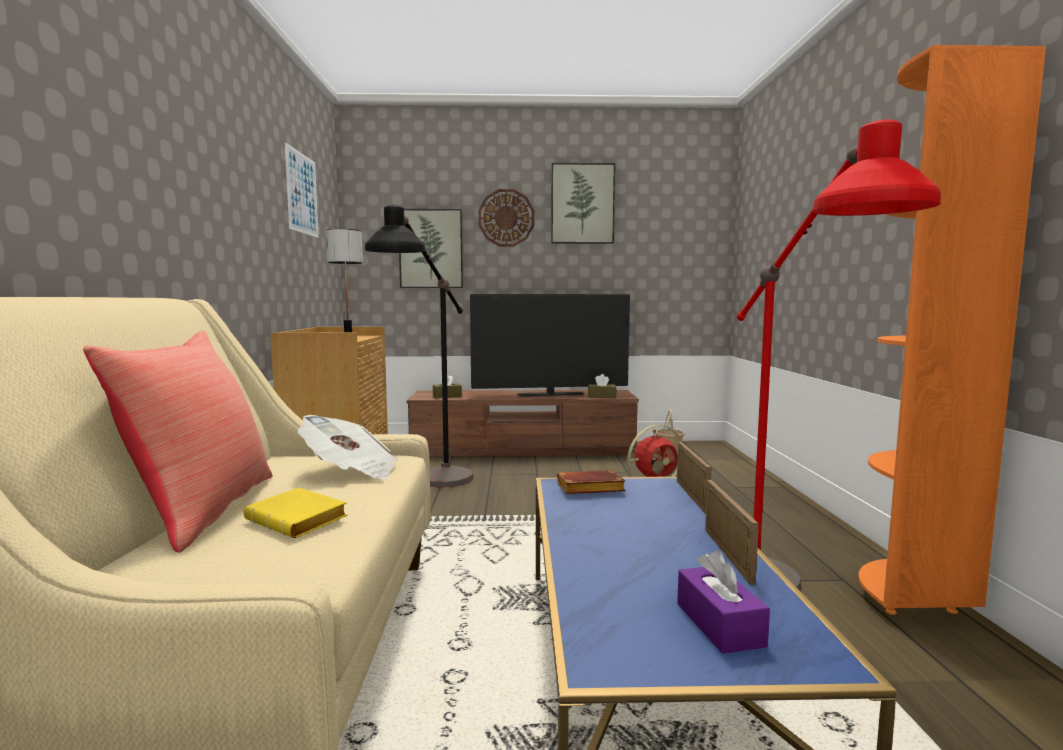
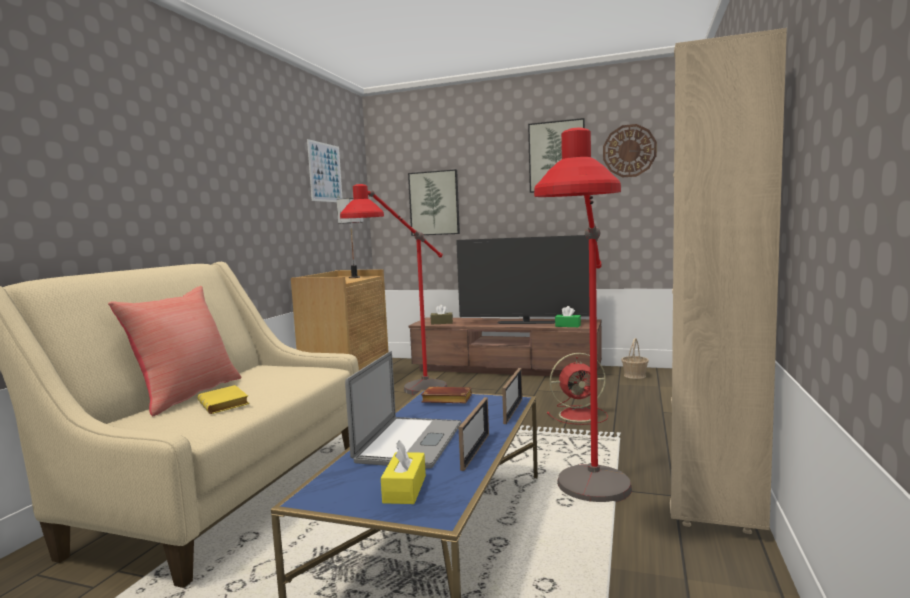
camera: 20 degrees right, 0 degrees up
(351, 471) = (288, 377): newspaper -> none
(430, 491) = (406, 397): black floor lamp -> red floor lamp
(506, 218) = (492, 173): wall clock -> wall clock (629, 151)
(602, 396) = (568, 326): brown tissue box -> green tissue box
(624, 551) = (410, 442): none -> laptop
(719, 624) = (405, 489): purple tissue box -> yellow tissue box
(906, 597) = (716, 516): orange bookcase -> beige bookcase

